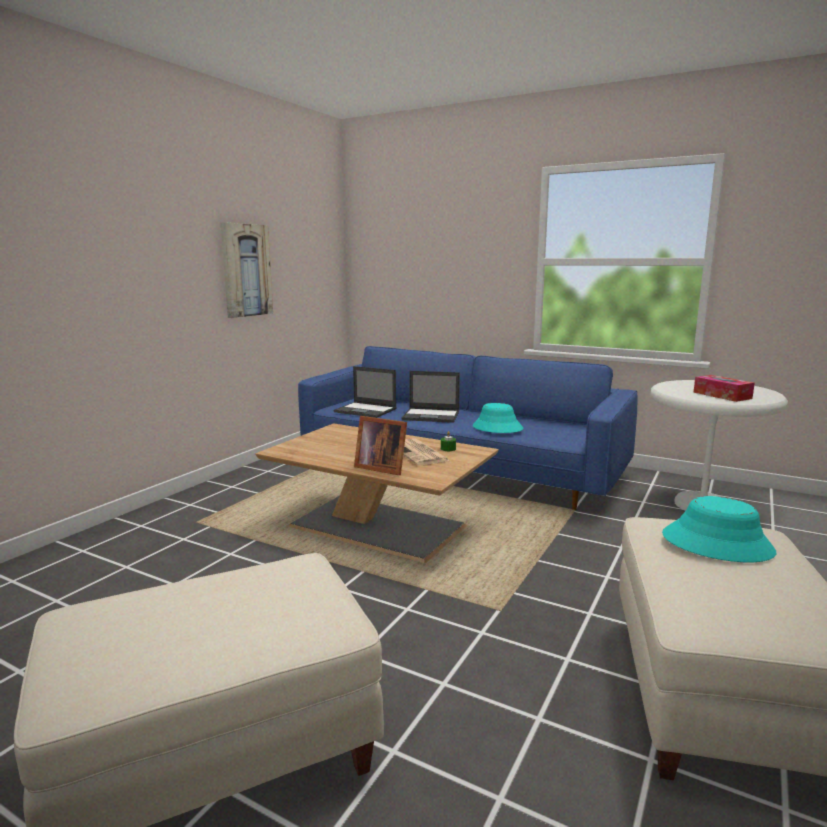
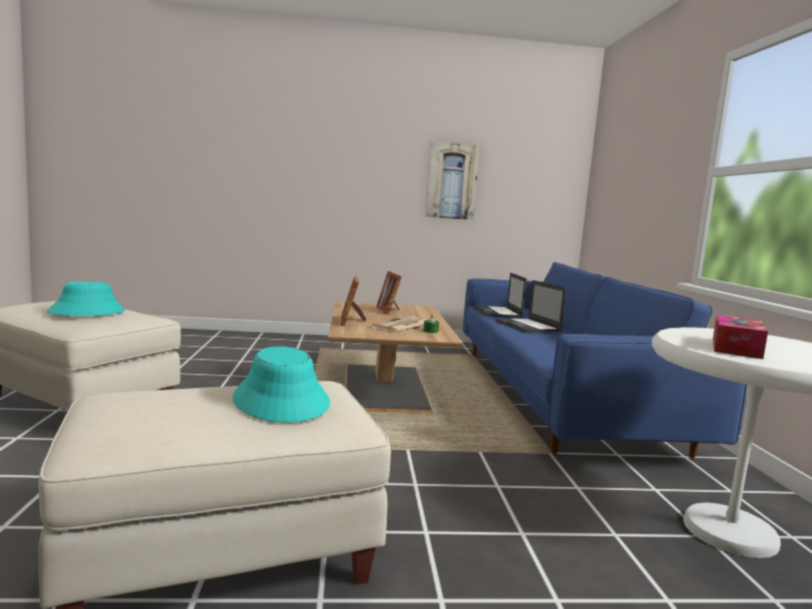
camera: 55 degrees right, 5 degrees down
(341, 443) = (390, 311): none -> picture frame
(497, 428) = (543, 344): turquoise hat -> turquoise hat (87, 312)

